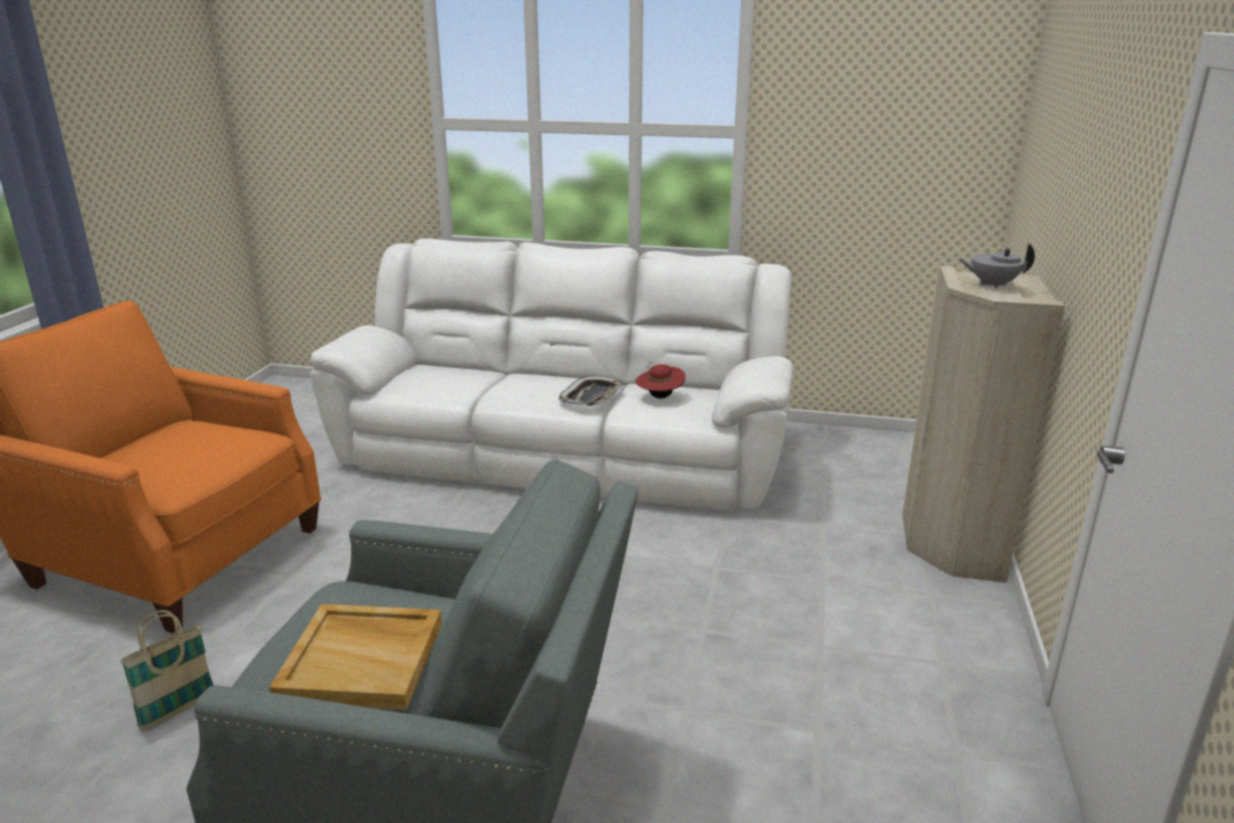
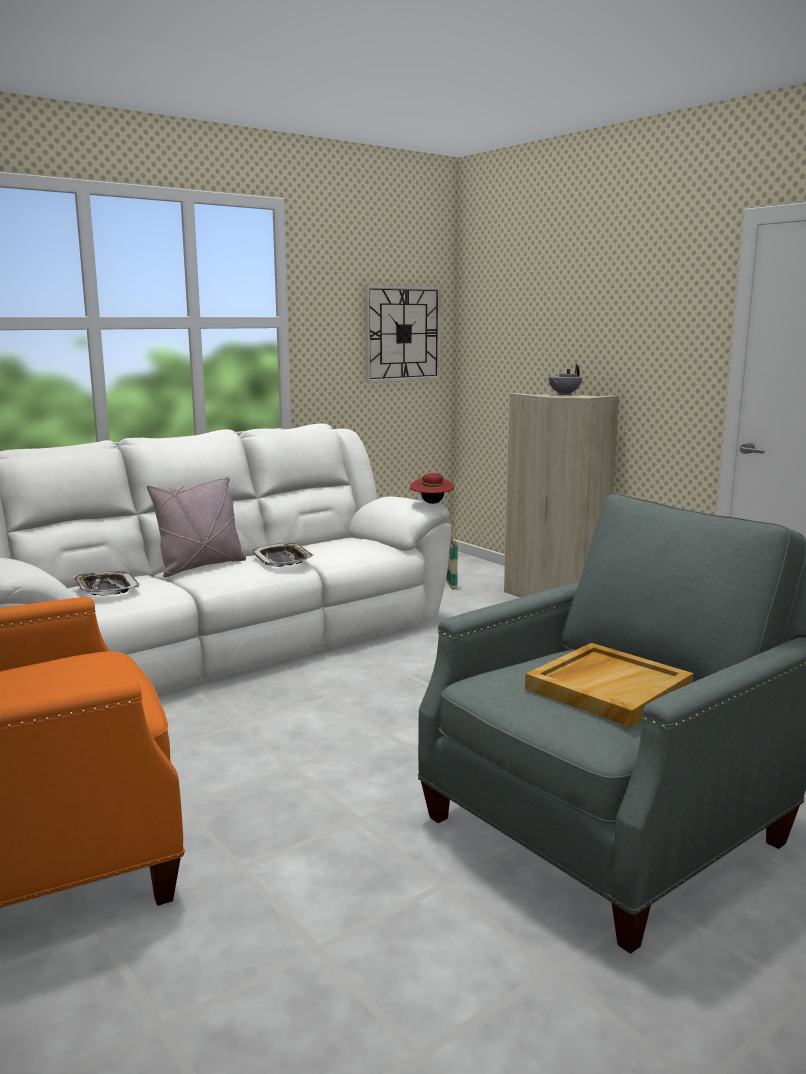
camera: 50 degrees left, 10 degrees down
(178, 710) = (324, 928): basket -> basket (450, 584)
(430, 377) = (106, 589): none -> tray
(532, 379) = (201, 567): none -> purple pillow
(660, 397) = (330, 547): red hat -> red hat (431, 503)
(919, 152) = (402, 333): none -> wall clock

